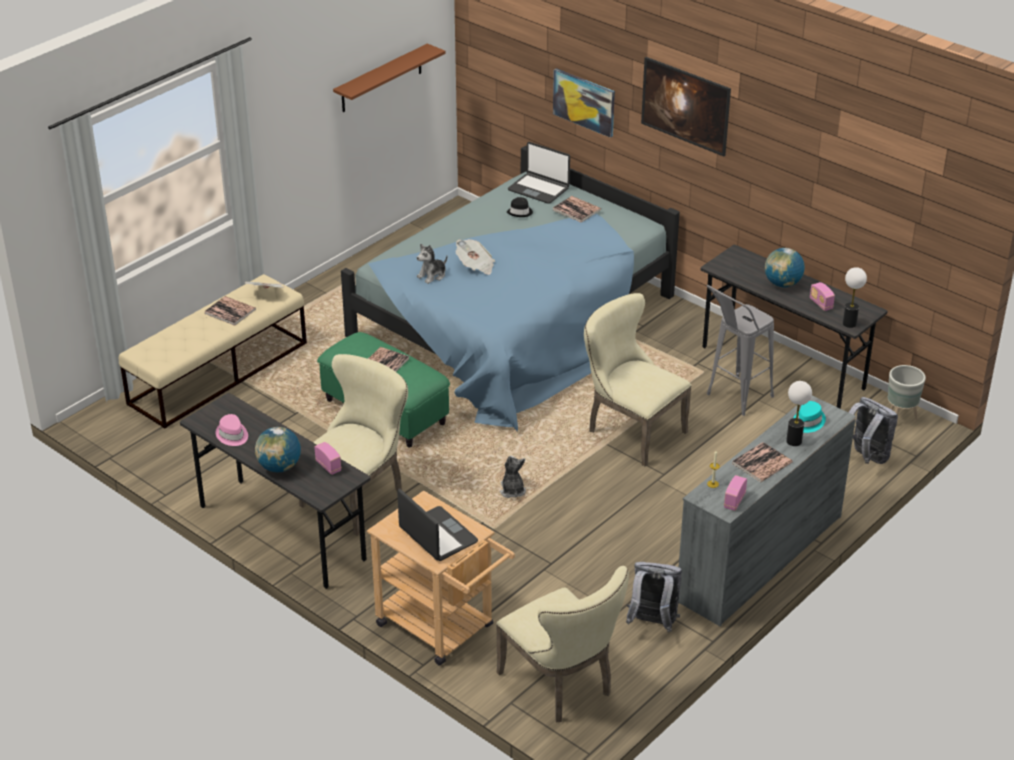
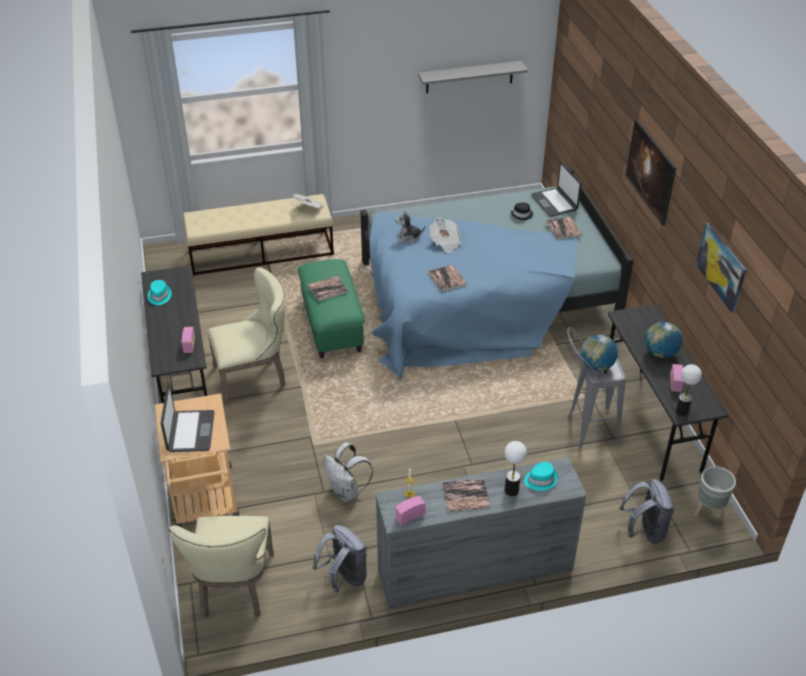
camera: 35 degrees right, 5 degrees up
(230, 311) = (274, 211): book -> book (447, 279)
(232, 435) = (159, 296): pink hat -> turquoise hat
(279, 467) = (161, 332): globe -> globe (596, 366)
(381, 78) = (469, 77): brown shelf -> grey shelf
(512, 490) = (354, 423): plush toy -> none
(573, 552) = (347, 491): none -> white backpack
(584, 102) = (602, 143): picture -> picture (721, 267)
(630, 431) = (482, 418): beige chair -> none

